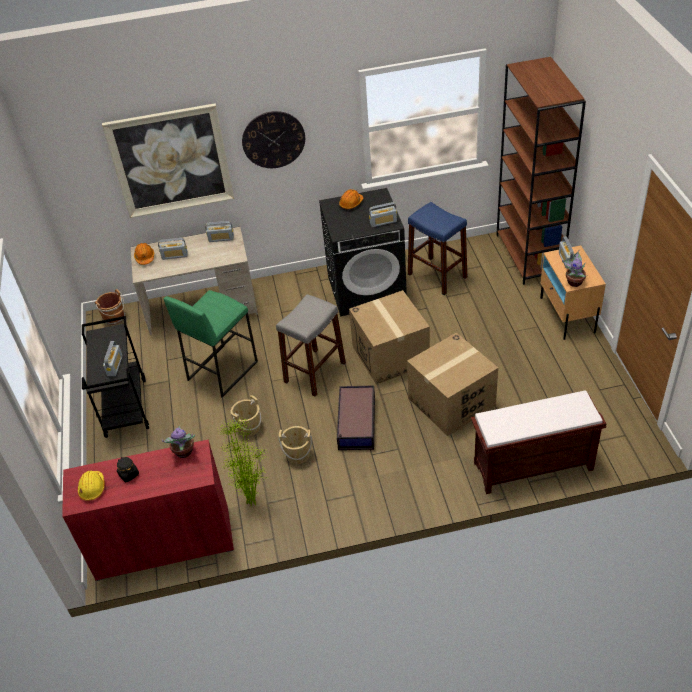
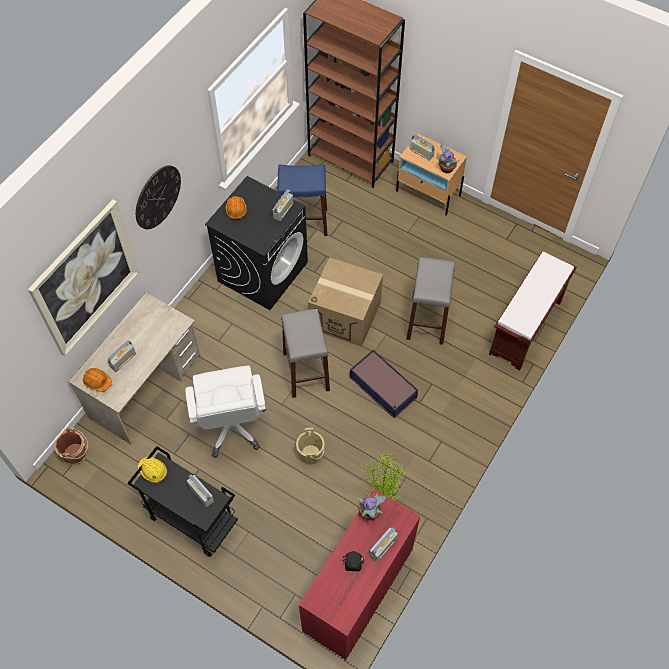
camera: 50 degrees left, 15 degrees up
(92, 488) = (340, 597): yellow hard hat -> yellow hard hat (153, 471)
(221, 238) = (144, 315): radio -> radio (383, 547)
(222, 370) = (232, 426): green stool -> white office chair
(298, 455) = (371, 444): beige bucket -> none
(451, 402) = (427, 320): cardboard box -> grey stool

